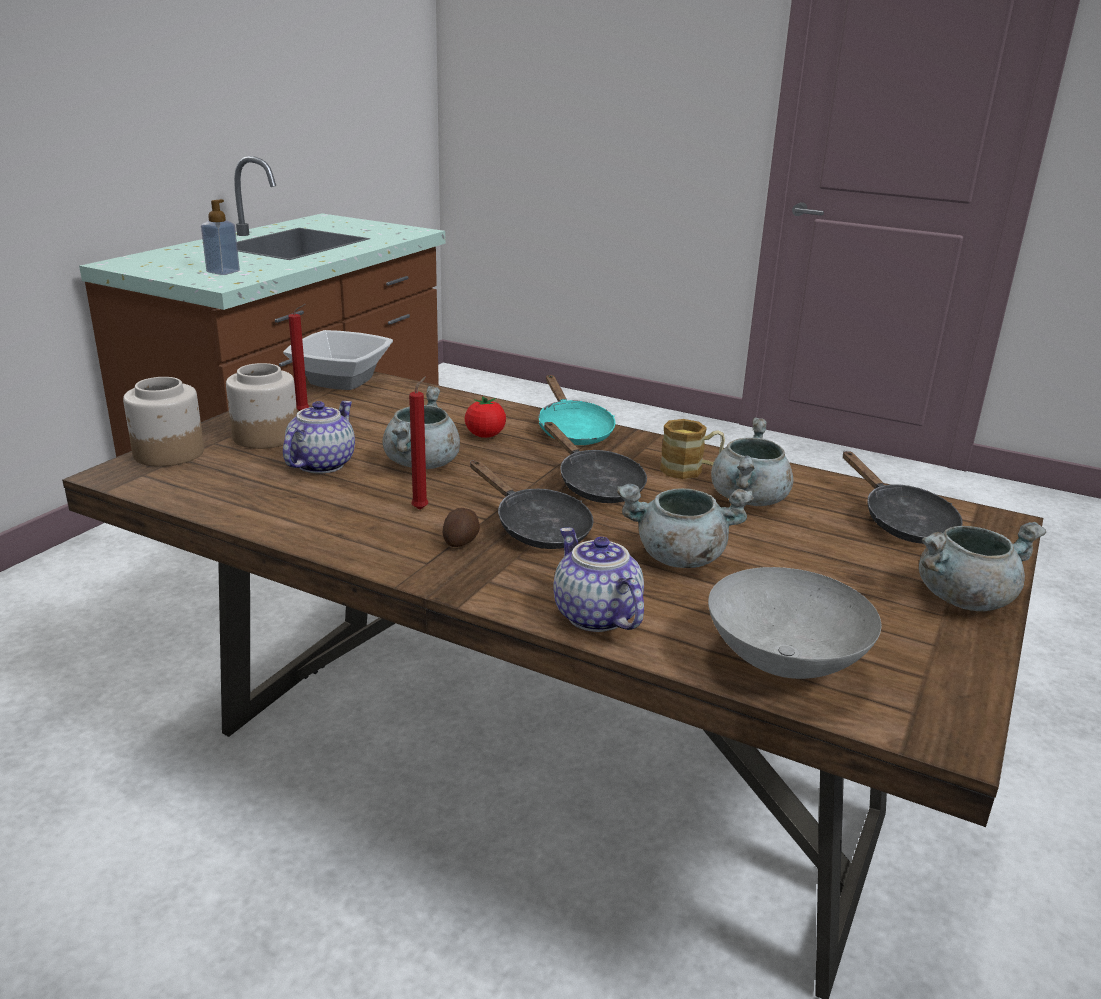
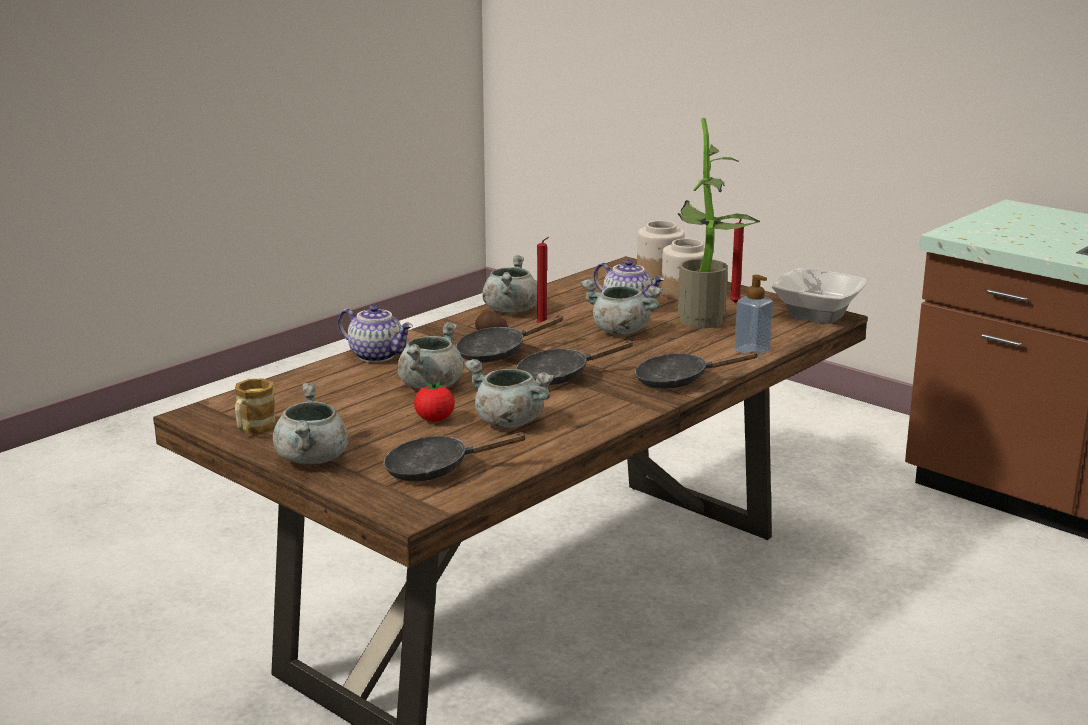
camera: 105 degrees right, 5 degrees down
(223, 272) = (1002, 233): soap dispenser -> soap dispenser (752, 351)
(344, 538) = (510, 309): none -> grey cooking pot
(375, 423) = (708, 321): none -> potted plant
(485, 435) = (673, 351): tomato -> tomato (434, 419)
(572, 430) = (679, 381): turquoise frying pan -> black frying pan
(594, 616) = (377, 356): teapot -> teapot turned 45 degrees clockwise
(690, 470) = (575, 411): mug -> mug (253, 429)
(785, 664) = (291, 391): grey bowl -> none

